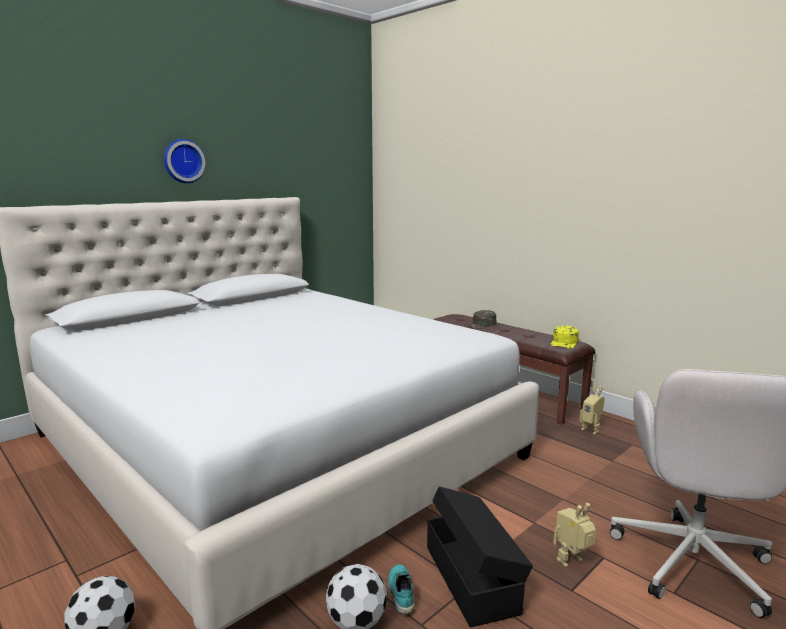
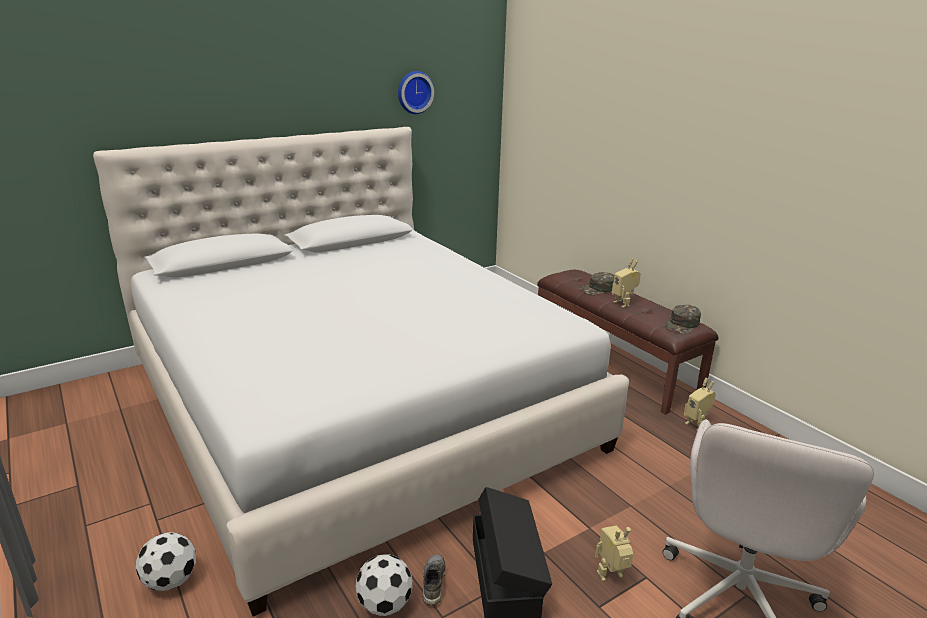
camera: 10 degrees right, 10 degrees up
(183, 161) = (282, 91): wall clock -> wall clock (414, 92)
(400, 593) = (433, 582): turquoise shoe -> grey shoe
(507, 332) = (623, 303): none -> toy robot
(564, 343) = (682, 325): yellow cap -> green cap

